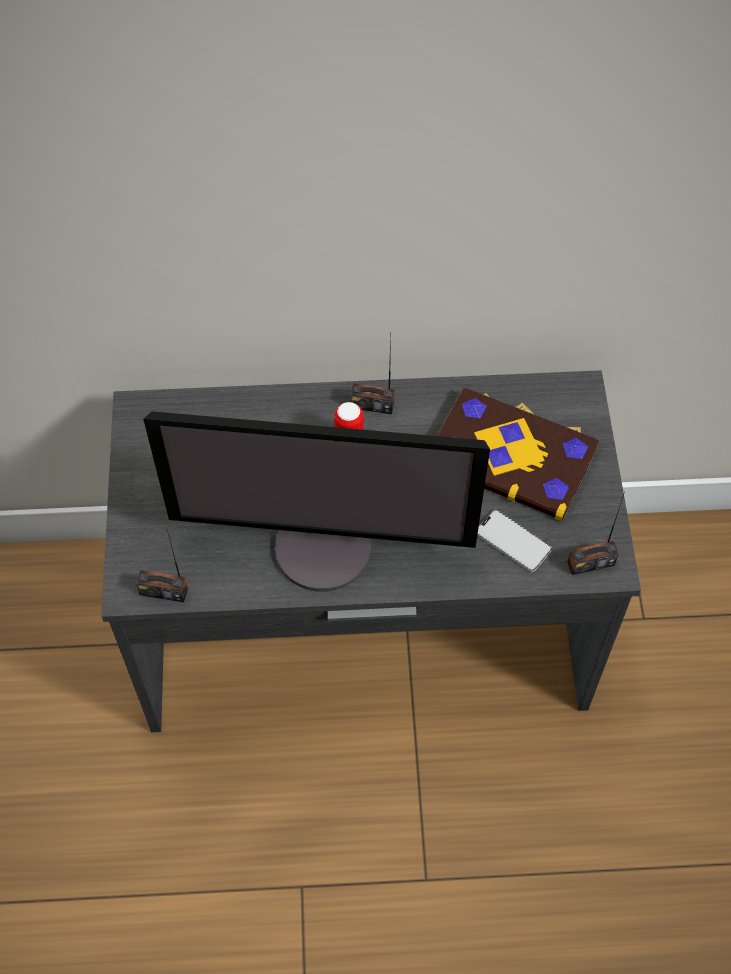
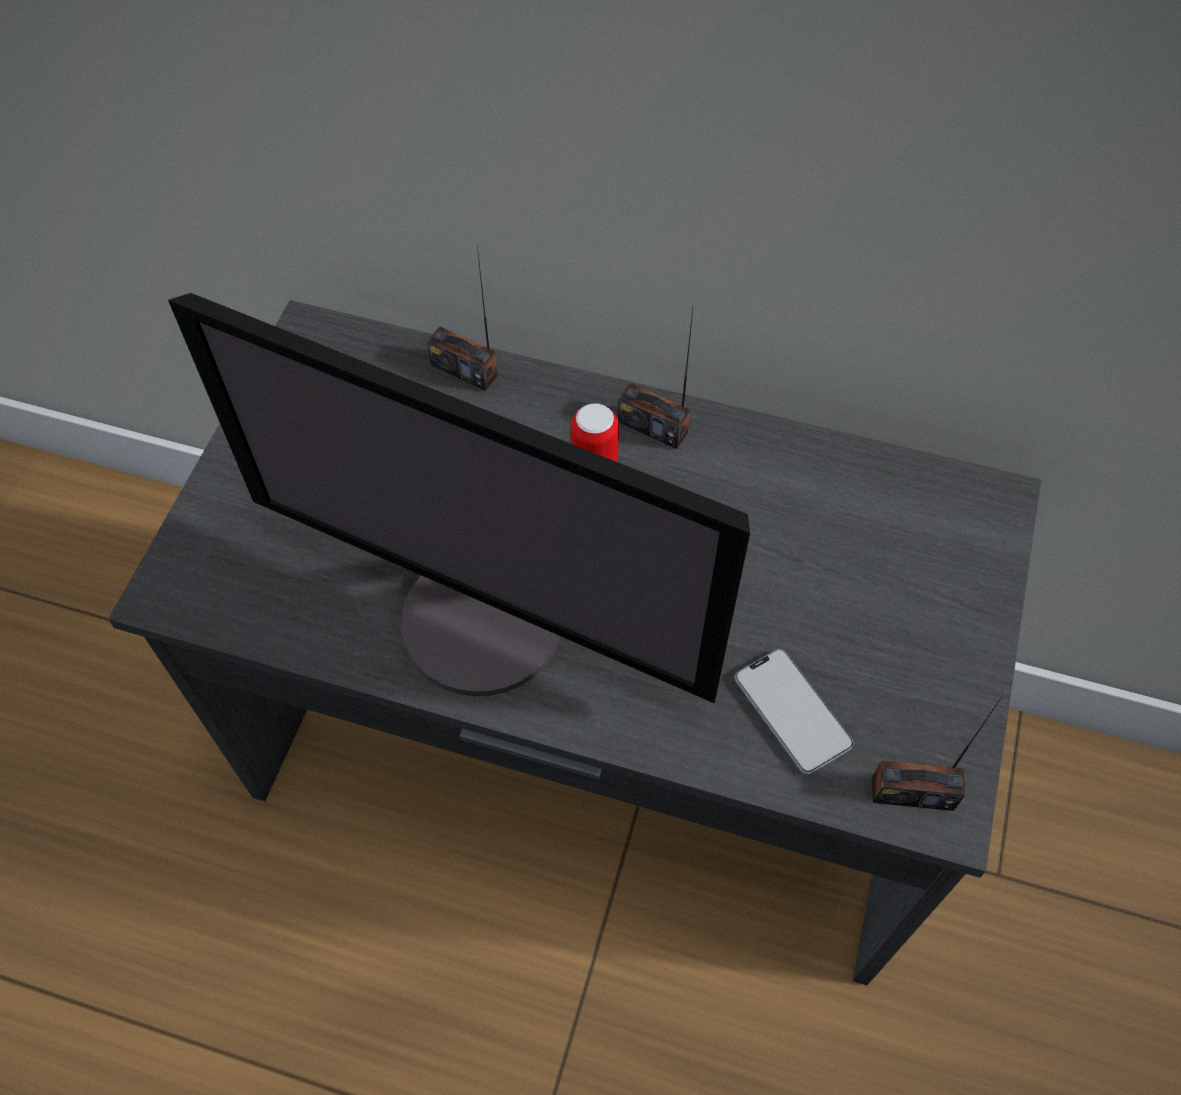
camera: 20 degrees right, 0 degrees up
(164, 591) = (215, 611): radio -> radio (464, 369)
(512, 454) = (844, 568): book -> none

